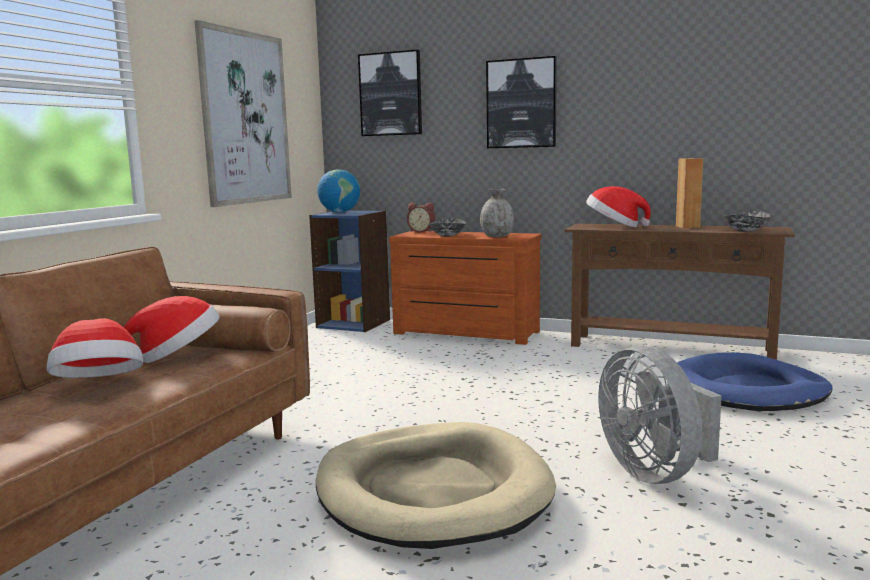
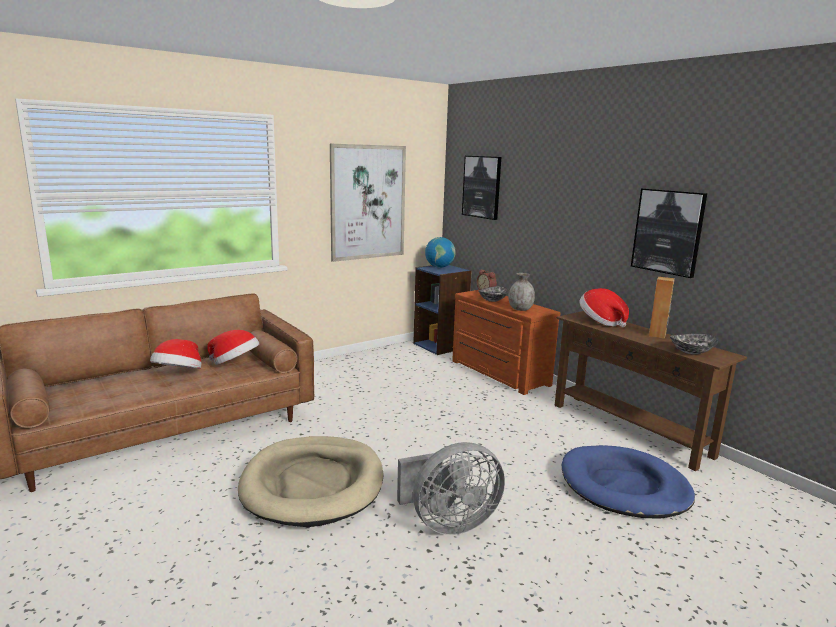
camera: 30 degrees right, 5 degrees up
(521, 103) = (560, 208): picture -> picture (668, 231)
(655, 472) = (448, 523): grey fan -> grey fan turned 120 degrees counterclockwise

